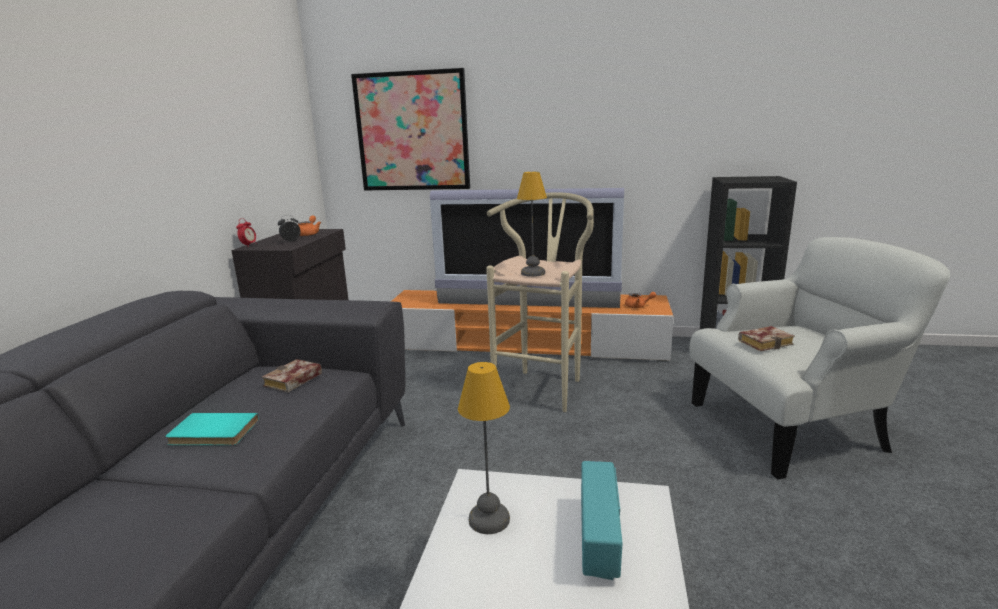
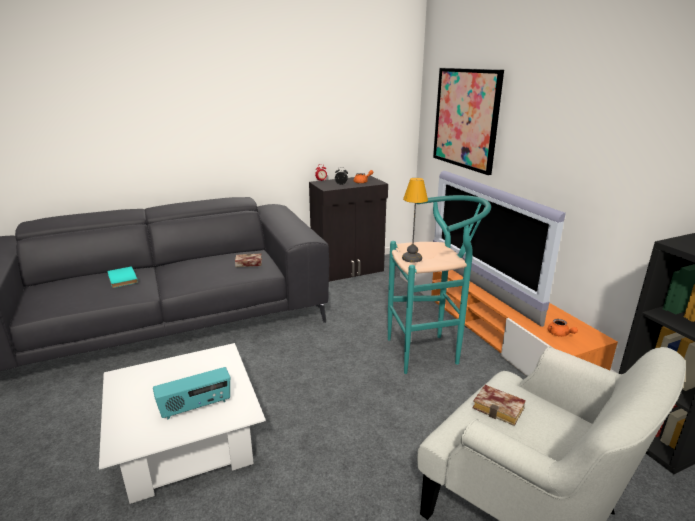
camera: 55 degrees right, 5 degrees up
(212, 433) = (189, 269): turquoise book -> turquoise book (121, 279)
(487, 519) = (196, 366): table lamp -> none
(543, 386) = (429, 351): beige stool -> turquoise stool

